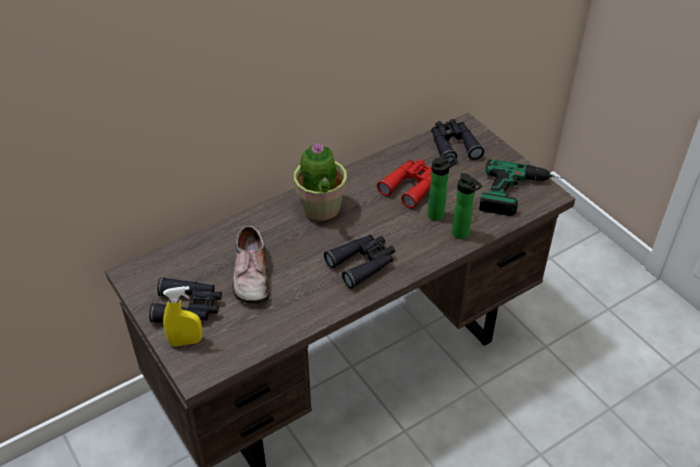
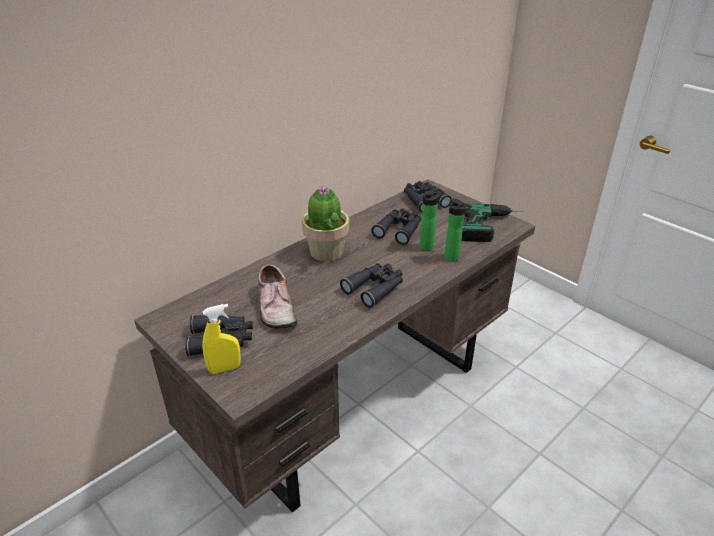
camera: 10 degrees left, 10 degrees down
(411, 186) = (399, 230): red binoculars -> black binoculars

